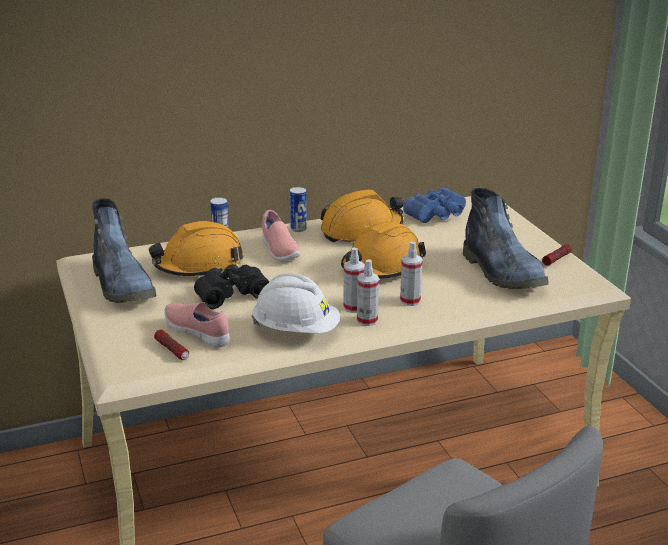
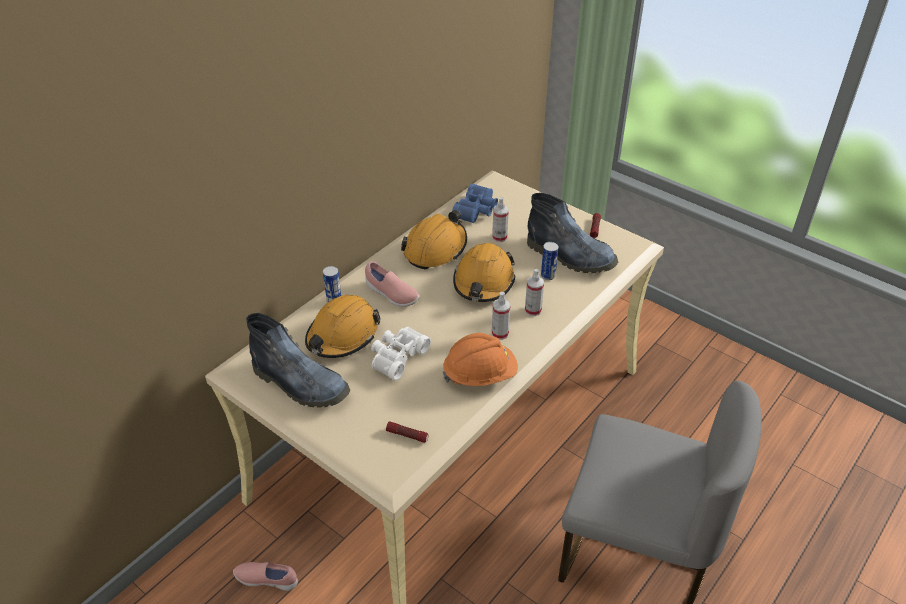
camera: 30 degrees left, 15 degrees up
(198, 333) = (410, 409): pink shoe -> pink shoe (267, 579)
(231, 293) = (396, 357): black binoculars -> white binoculars
(296, 330) = (480, 375): white hard hat -> orange hard hat
(298, 229) = (384, 264): can -> can (548, 276)
(367, 320) = (520, 343): spray bottle -> spray bottle (499, 237)

